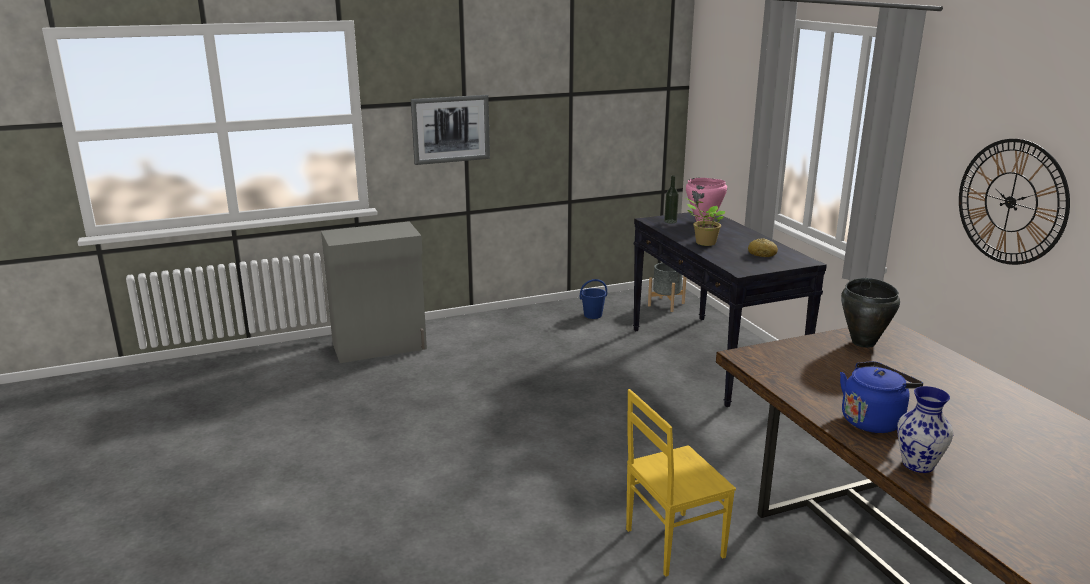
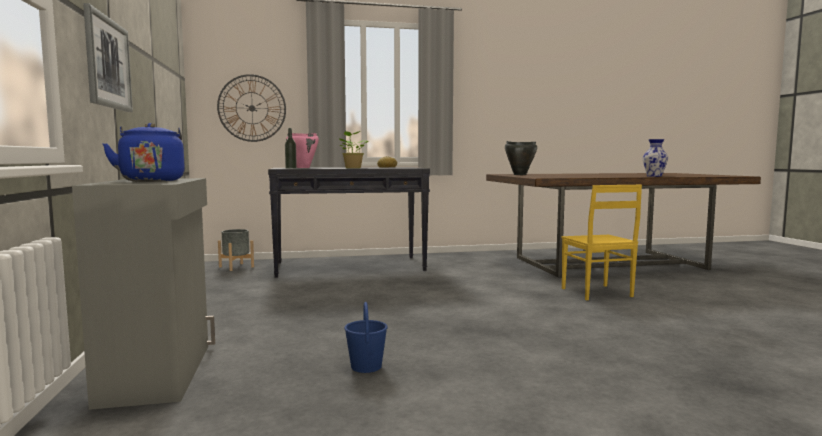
camera: 80 degrees left, 15 degrees down
(593, 315) = (223, 284): blue bucket -> blue bucket (366, 366)
(873, 420) = (614, 176): blue kettle -> blue kettle (152, 180)
(1011, 202) = (507, 104): wall clock -> wall clock (252, 108)

